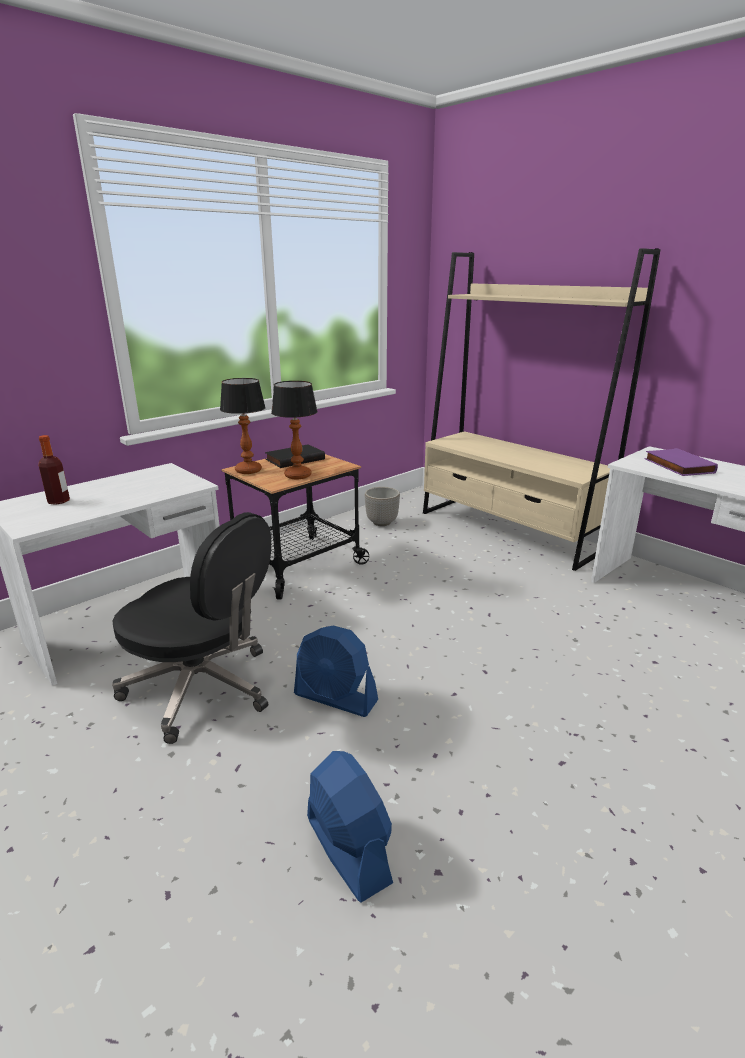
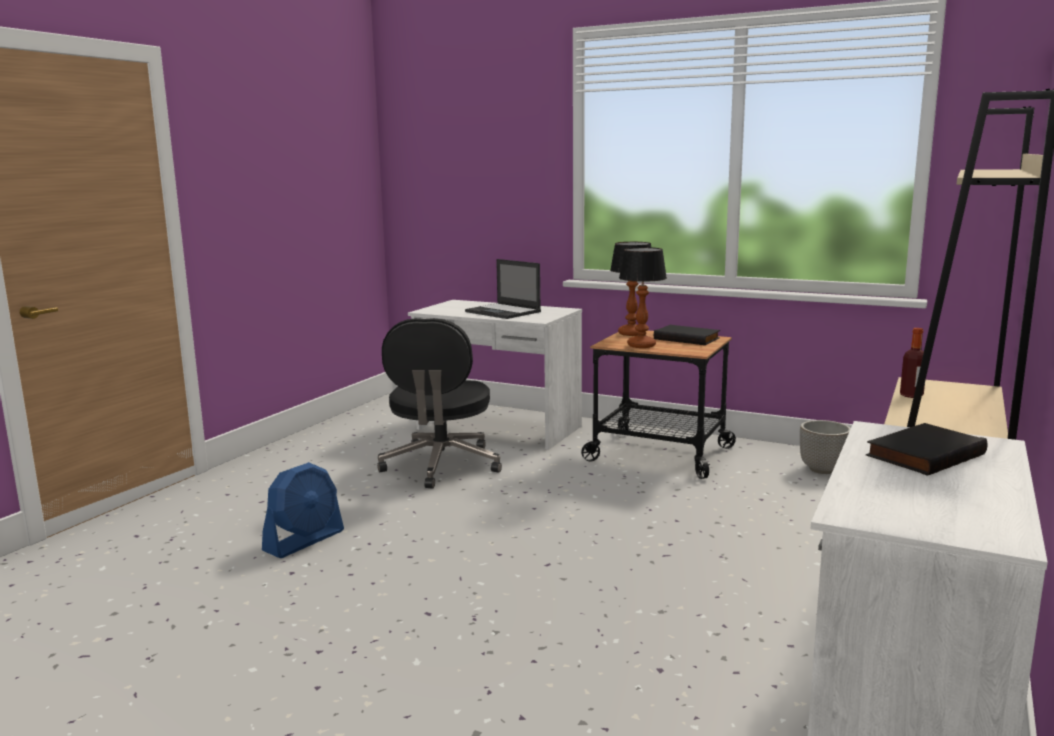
camera: 70 degrees right, 10 degrees down
(58, 501) = (472, 306): bottle -> bottle (911, 395)
(123, 492) = (503, 312): none -> laptop
(336, 698) = (459, 509): blue fan -> none
(677, 466) = (923, 454): purple book -> black book

